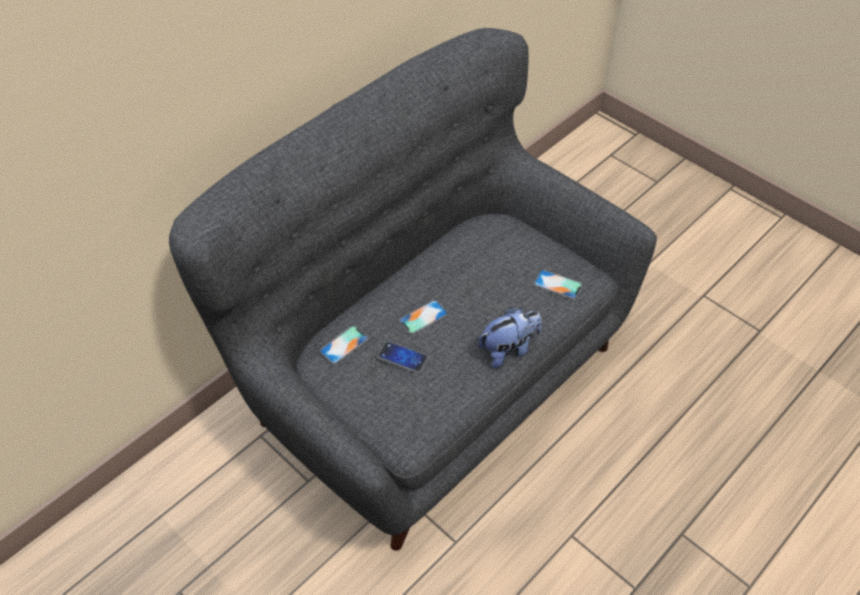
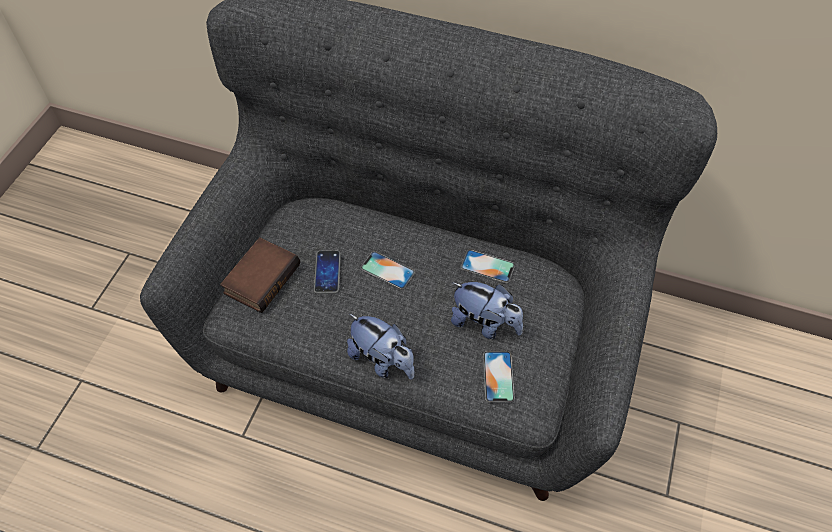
camera: 65 degrees right, 5 degrees up
(344, 345) = (323, 222): phone -> phone (487, 266)
(379, 408) = (261, 277): none -> book
(507, 276) = (484, 323): none -> plush toy

